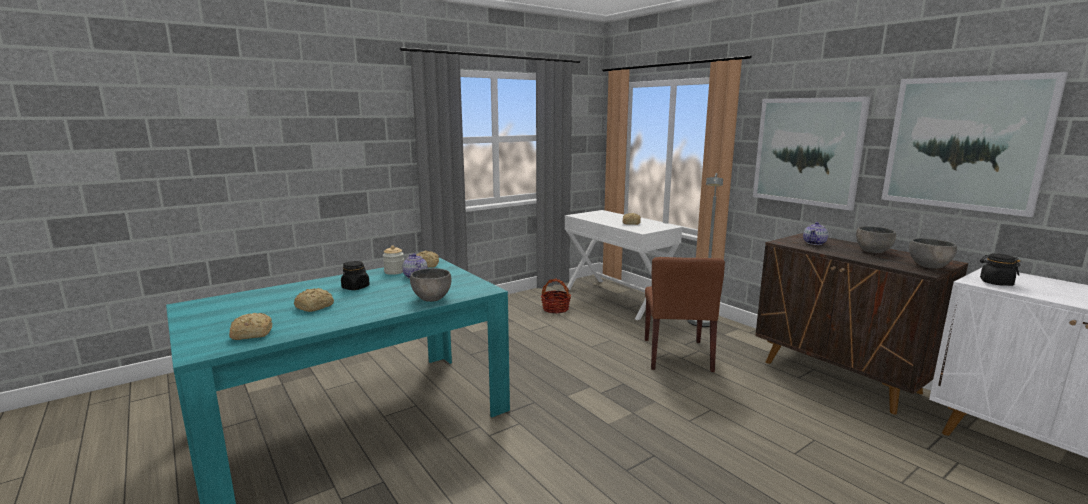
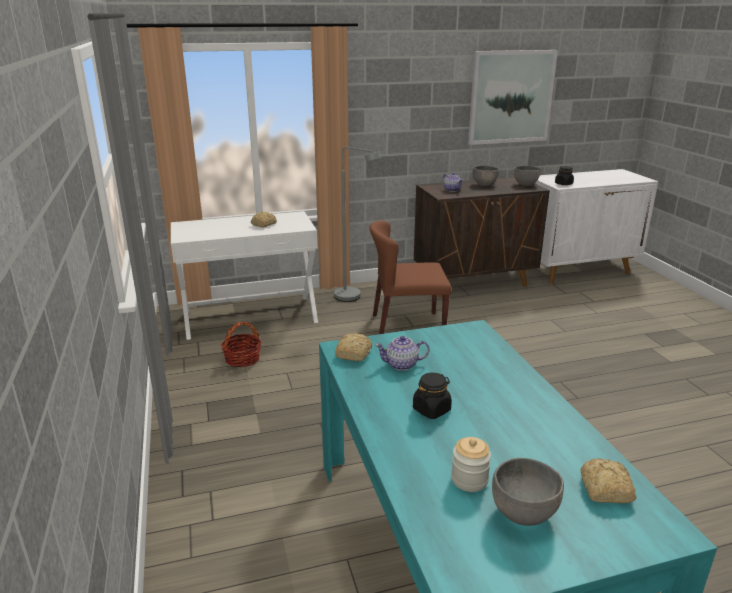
camera: 70 degrees left, 10 degrees up
(315, 306) = (505, 441): bread -> none
(394, 272) = (370, 378): jar -> jar (469, 479)
(432, 298) = (497, 360): grey bowl -> grey bowl (523, 513)
(677, 355) = (407, 326): brown chair -> brown chair turned 150 degrees clockwise
(807, 151) = (409, 114): picture -> none

